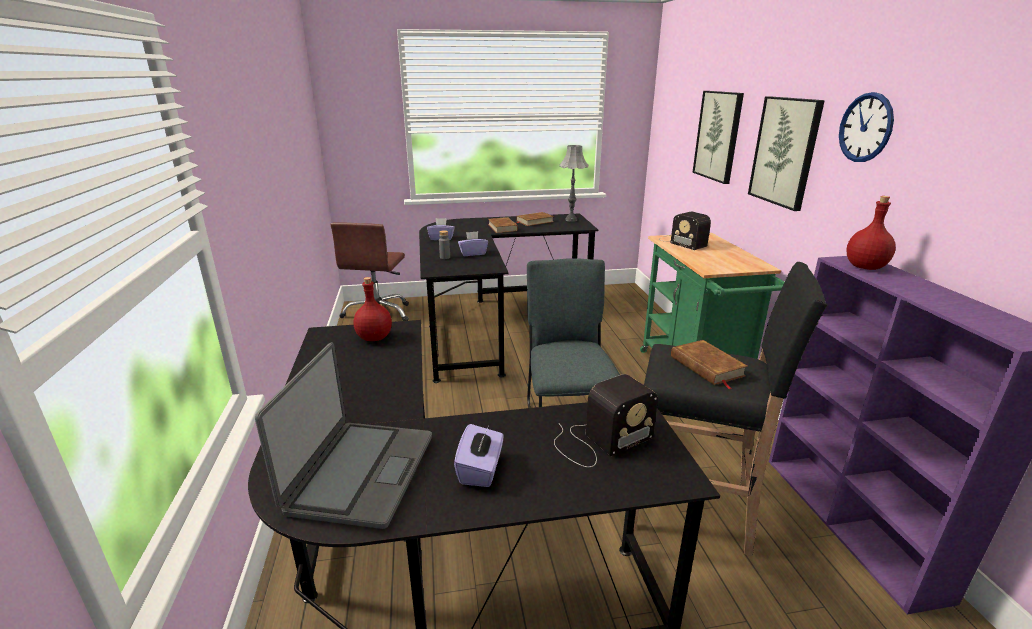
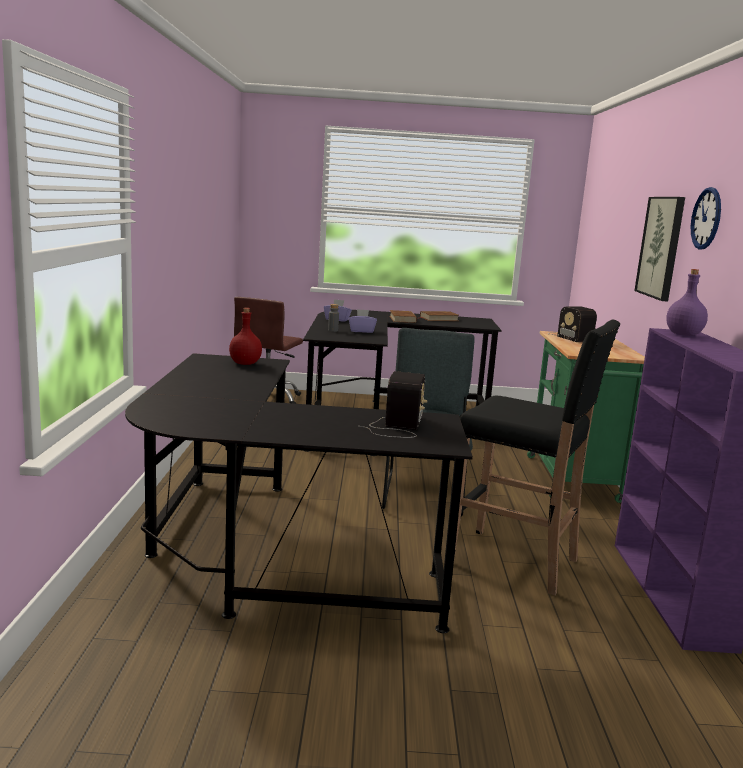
camera: 10 degrees right, 10 degrees down
(360, 473) = (206, 415): laptop -> none
(481, 470) = (295, 425): purple tissue box -> none
(571, 220) = (478, 321): grey table lamp -> none
(599, 441) = (397, 426): radio -> radio turned 60 degrees counterclockwise
(706, 366) = (526, 408): brown book -> none
(718, 136) = (621, 239): picture -> none
(864, 267) = (683, 335): red bottle -> purple bottle

